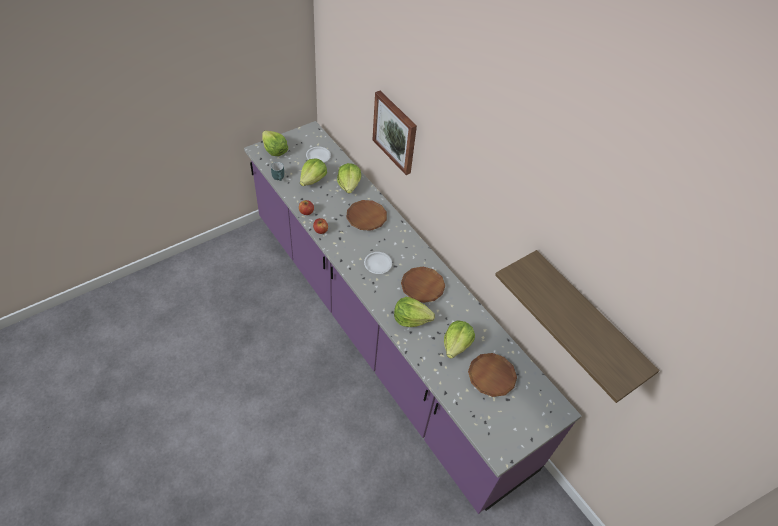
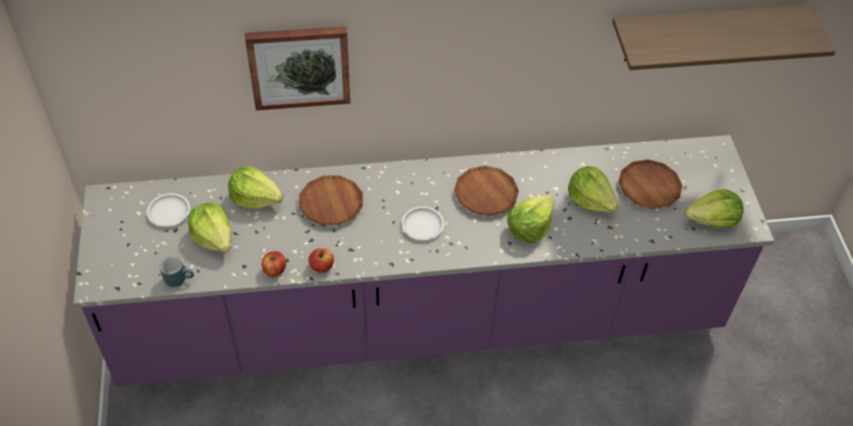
camera: 60 degrees left, 0 degrees up
(274, 150) = (112, 263): lettuce -> lettuce (713, 220)

